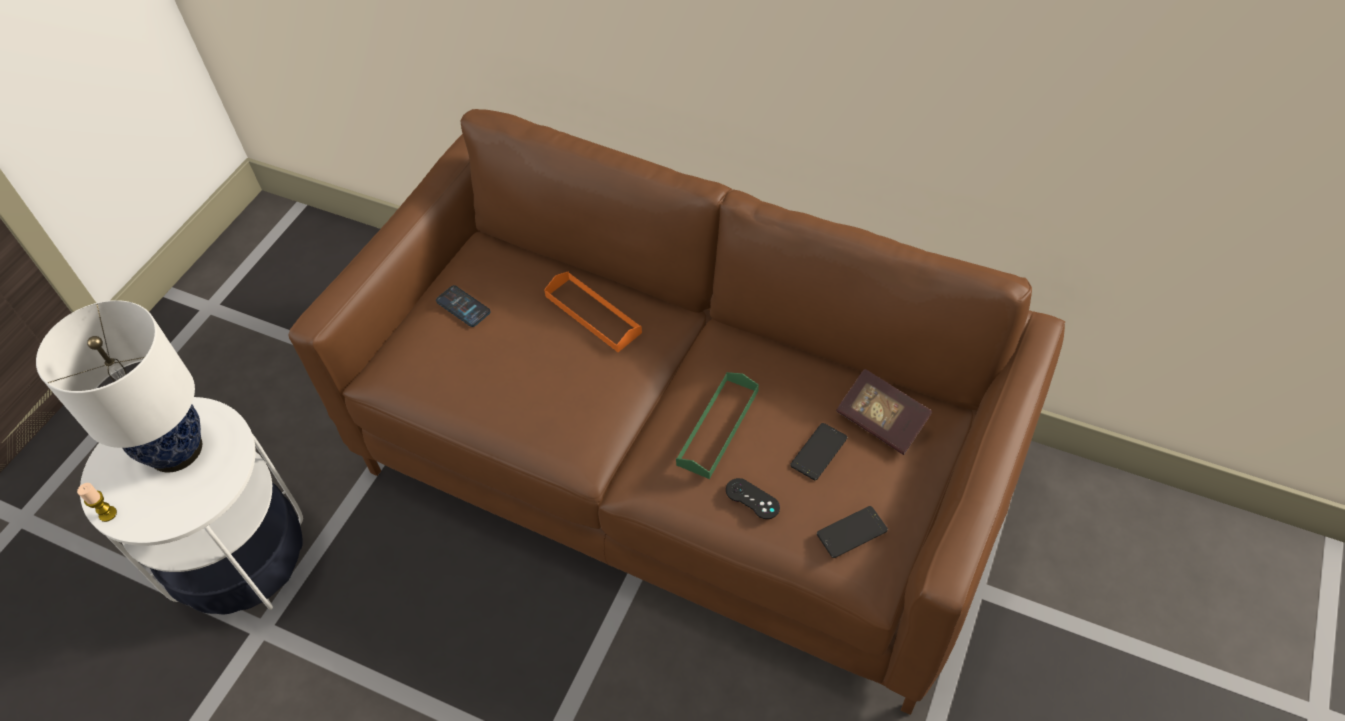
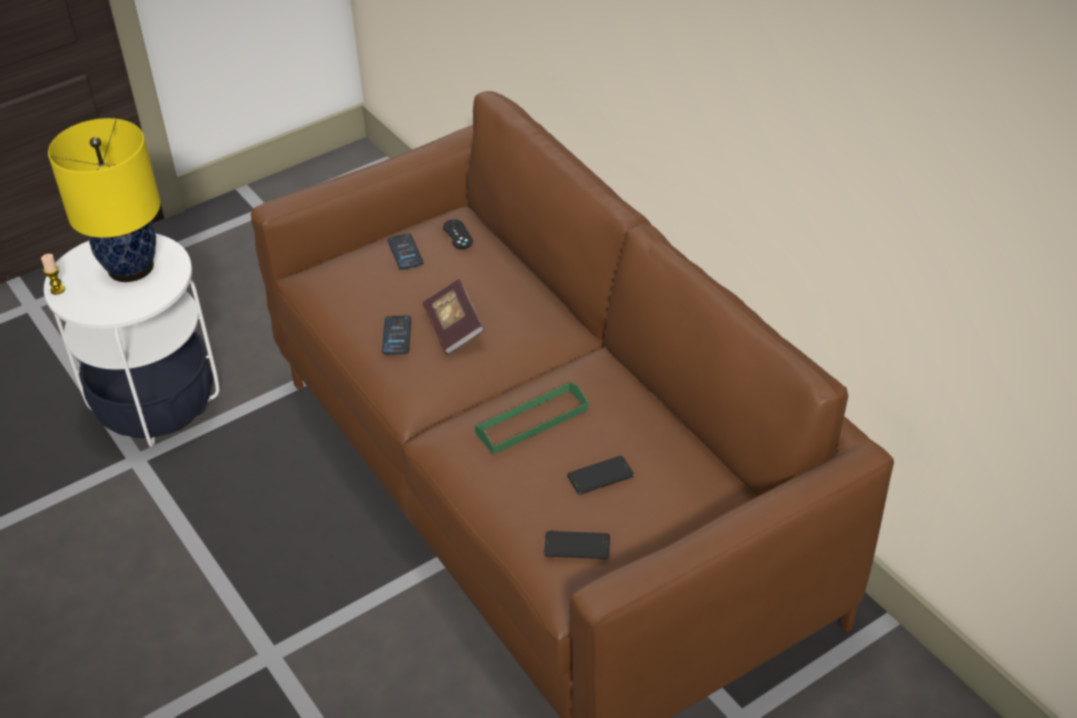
camera: 30 degrees right, 10 degrees down
(176, 450) = (130, 268): white table lamp -> yellow table lamp
(522, 398) = (396, 336): none -> phone
(593, 314) = (502, 298): orange tray -> none
(752, 499) = (516, 484): black game controller -> black game controller (458, 234)
(881, 421) = (675, 478): book -> book (454, 328)

